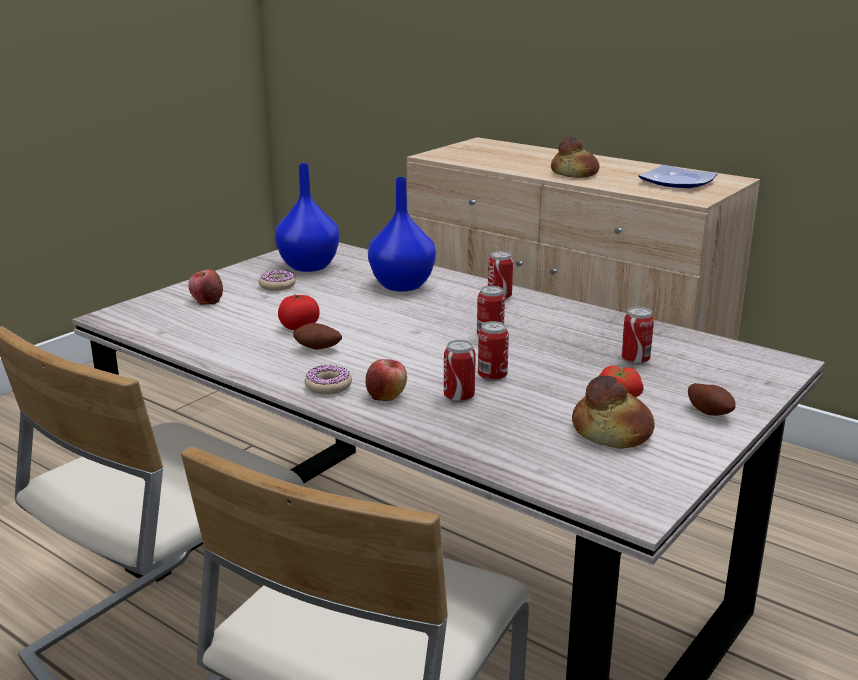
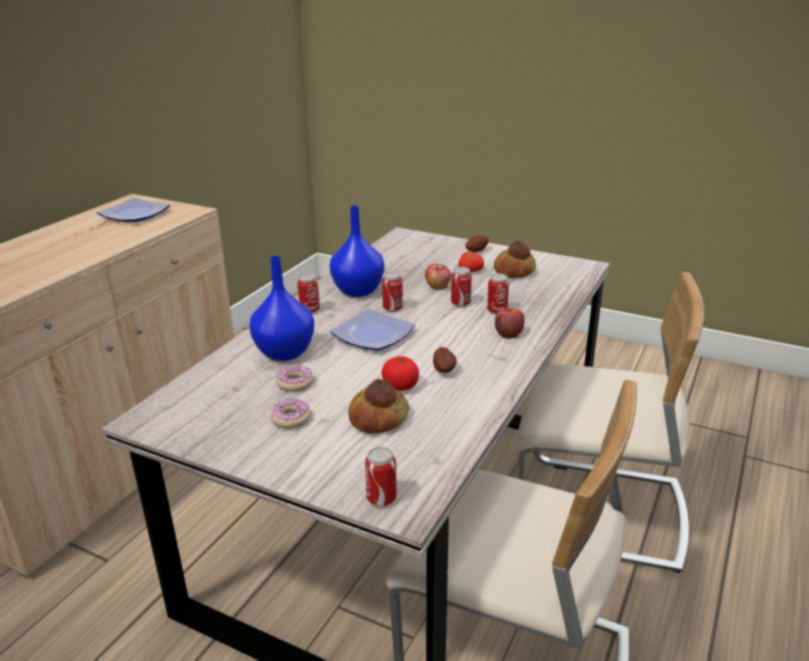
camera: 100 degrees left, 5 degrees up
(207, 300) = (342, 454): apple -> apple (438, 286)
(307, 266) = (226, 412): blue vase -> blue vase (359, 291)
(328, 386) = (507, 355): donut -> donut (295, 383)
(421, 321) = (371, 335): none -> plate
(575, 173) = (86, 247): bread -> bread (378, 418)
(635, 360) = (415, 266): can -> can (381, 499)

